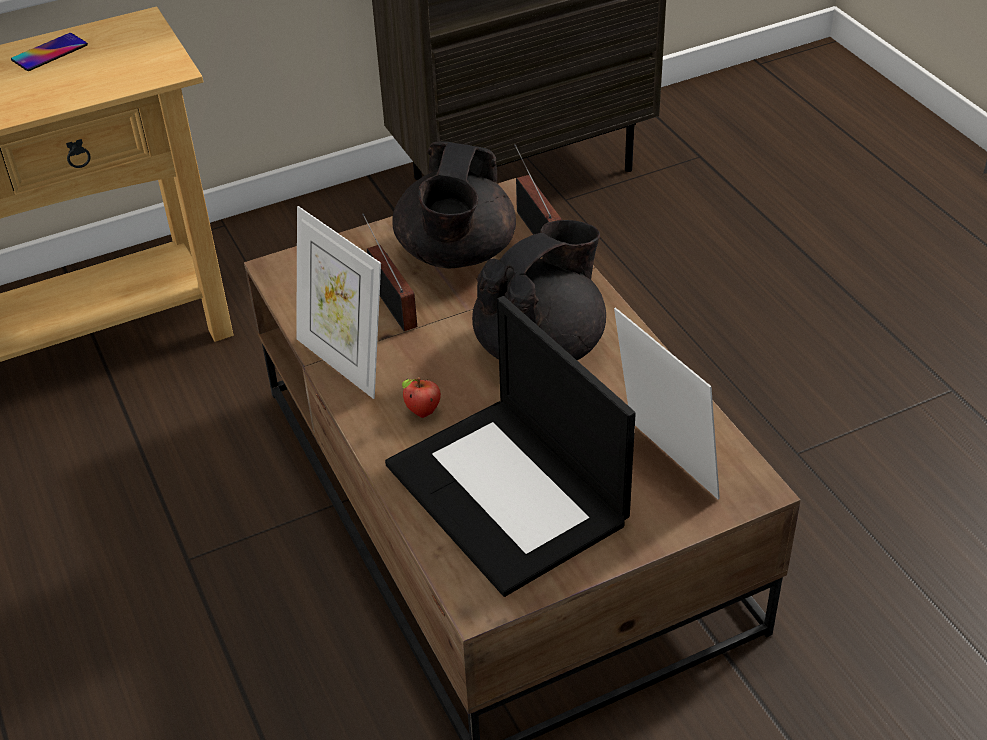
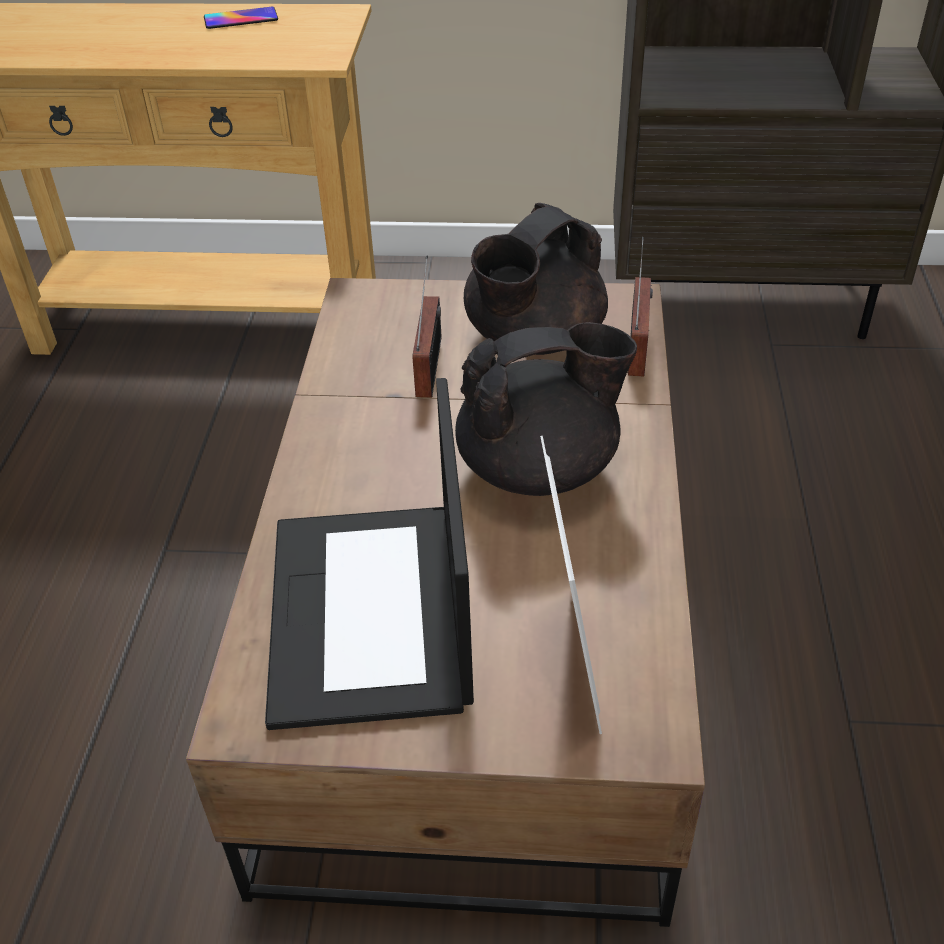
camera: 30 degrees right, 0 degrees up
(344, 362) = (334, 405): picture frame -> none
(422, 413) = (362, 487): apple -> none

